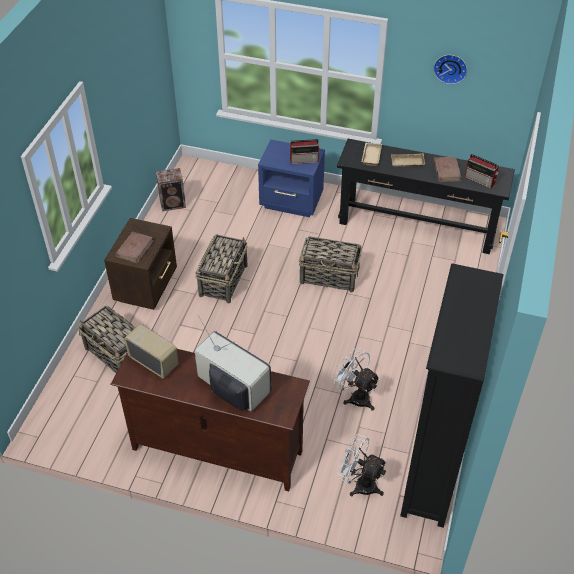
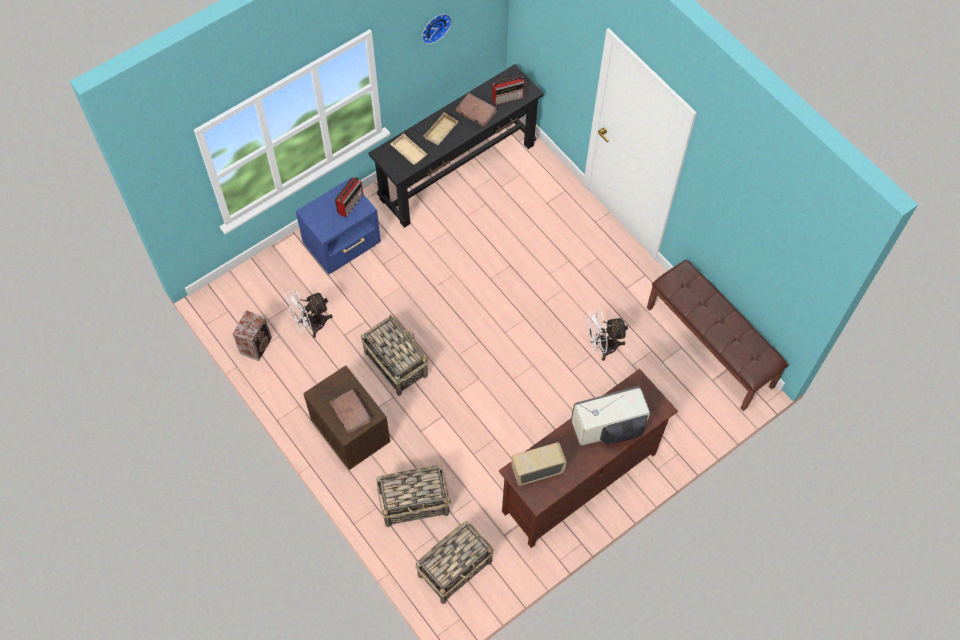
camera: 55 degrees left, 15 degrees up
(330, 276) = (461, 278): basket -> basket (455, 568)
(360, 484) = (684, 400): white fan -> white fan (311, 325)
(431, 475) = (710, 346): black bookcase -> brown bench

